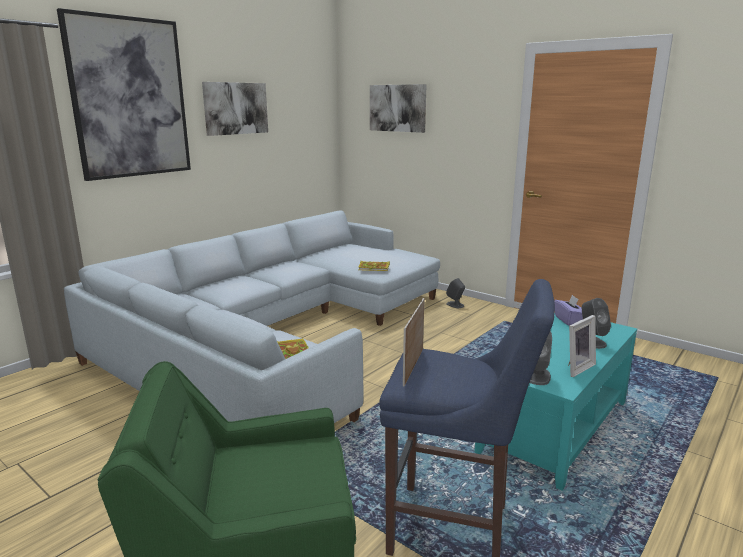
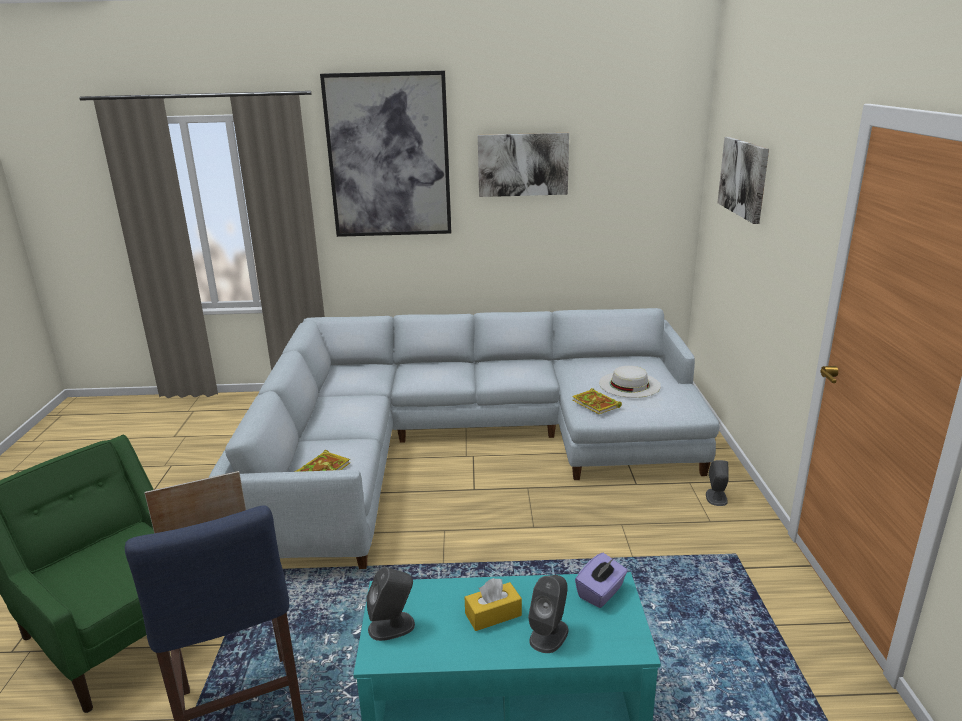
camera: 50 degrees right, 5 degrees up
(371, 255) = (629, 384): none -> white hat
(558, 348) = (493, 614): none -> yellow tissue box
(576, 367) = (448, 647): picture frame -> none

